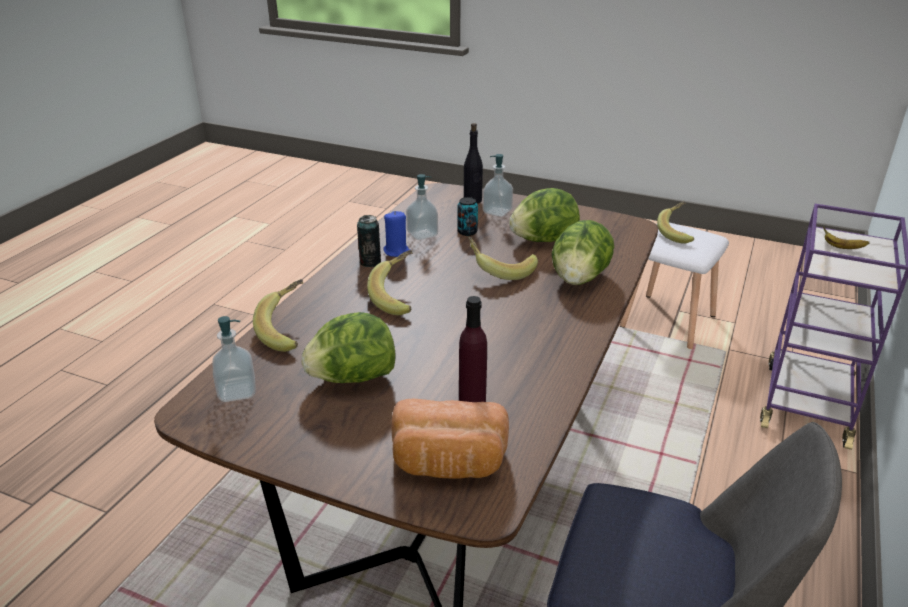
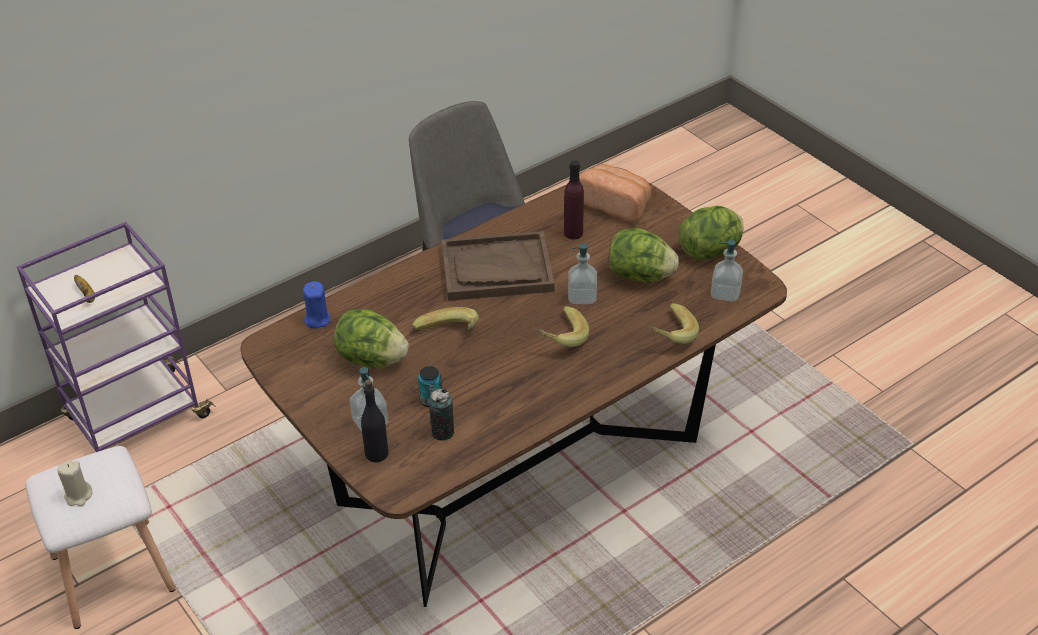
camera: 150 degrees left, 10 degrees up
(370, 262) = (556, 391): can -> can (442, 432)
(397, 251) = (521, 397): blue candle -> blue candle (317, 319)
(422, 234) = (478, 414): soap dispenser -> soap dispenser (582, 297)
(519, 334) = (496, 269): none -> brown tray
(579, 278) = (394, 303): lettuce -> lettuce (711, 251)
(678, 233) = (78, 496): banana -> beige candle

